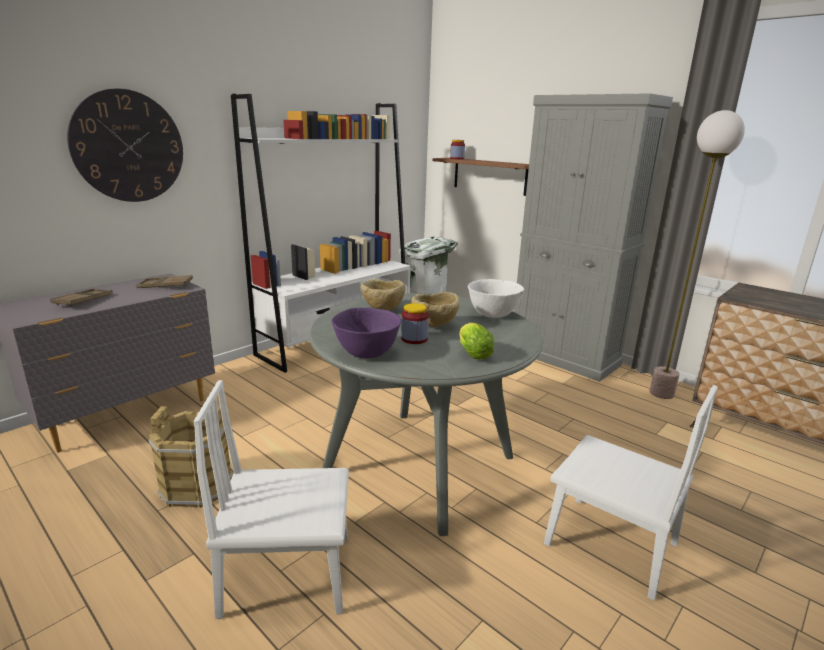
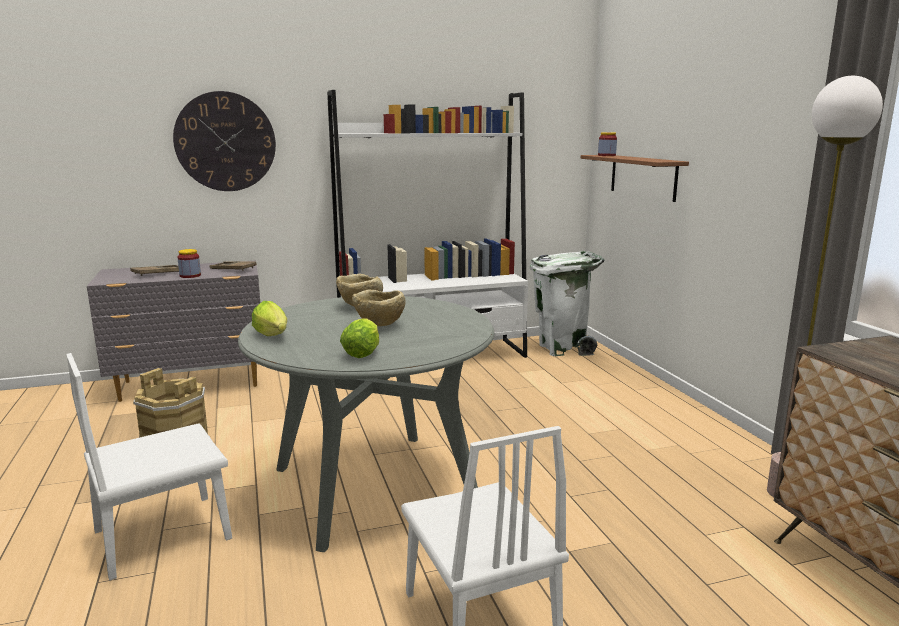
camera: 30 degrees right, 5 degrees down
(287, 575) = (163, 534): white chair -> white chair turned 60 degrees counterclockwise
(366, 352) = (273, 336): purple bowl -> lettuce
(414, 339) = (336, 333): jar -> jar (190, 275)
(493, 314) = (462, 325): white bowl -> none
(563, 357) = (688, 422): grey cabinet -> none

